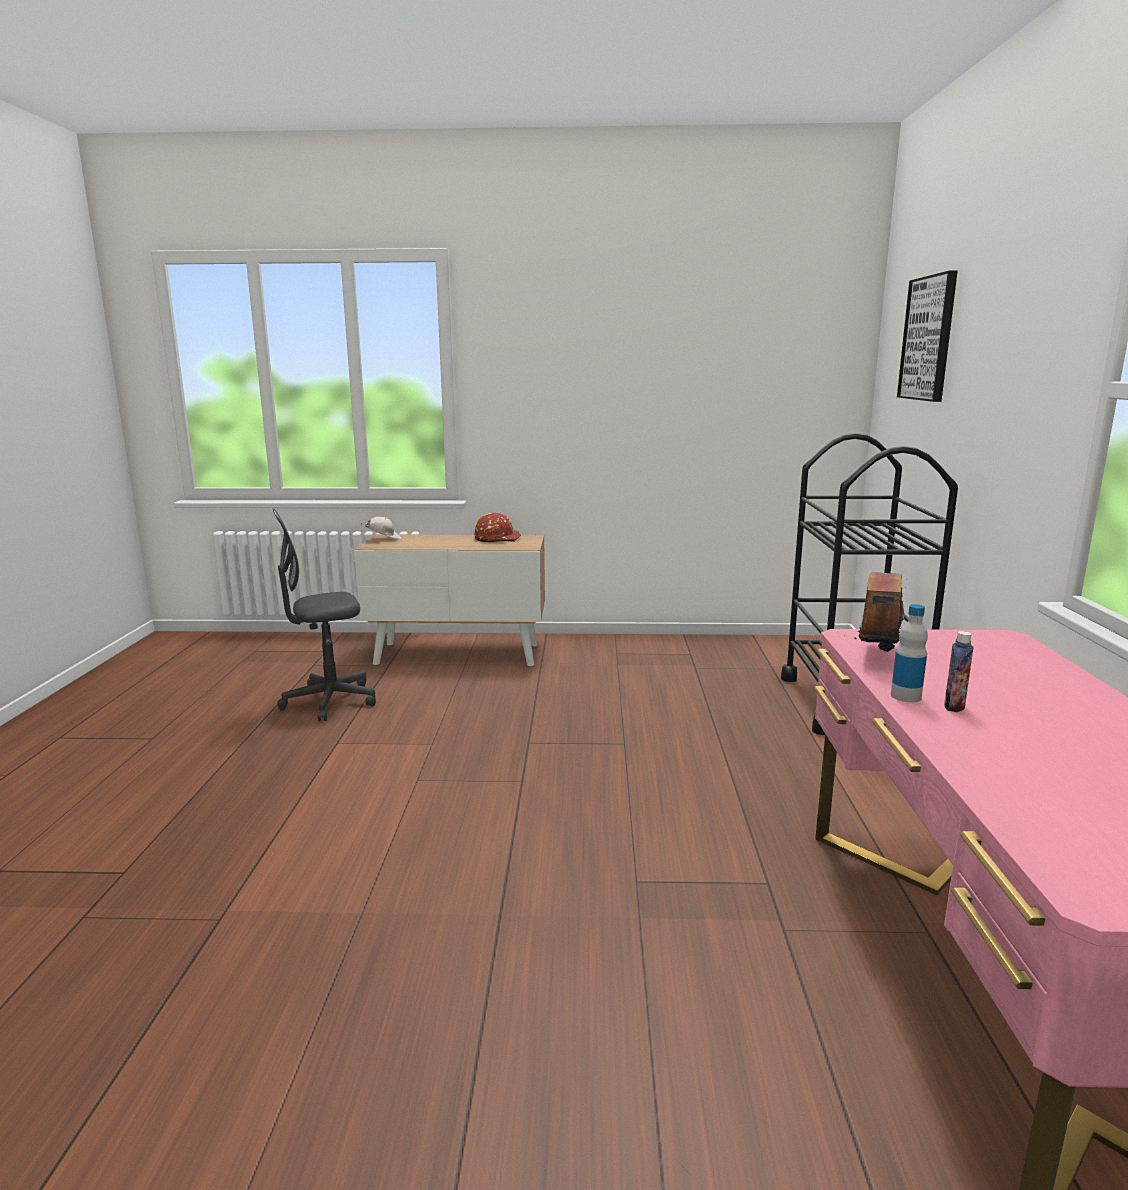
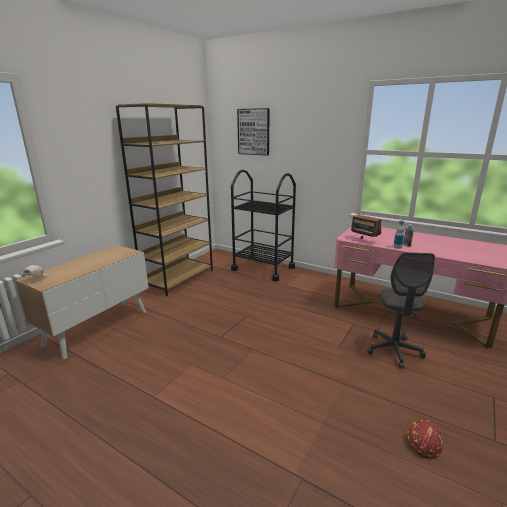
camera: 60 degrees left, 5 degrees up
(329, 701) = (93, 388): grey office chair -> grey office chair (394, 351)
(497, 538) = (103, 254): red hard hat -> red hard hat (423, 441)
(671, 649) = (178, 278): none -> brown bookcase

